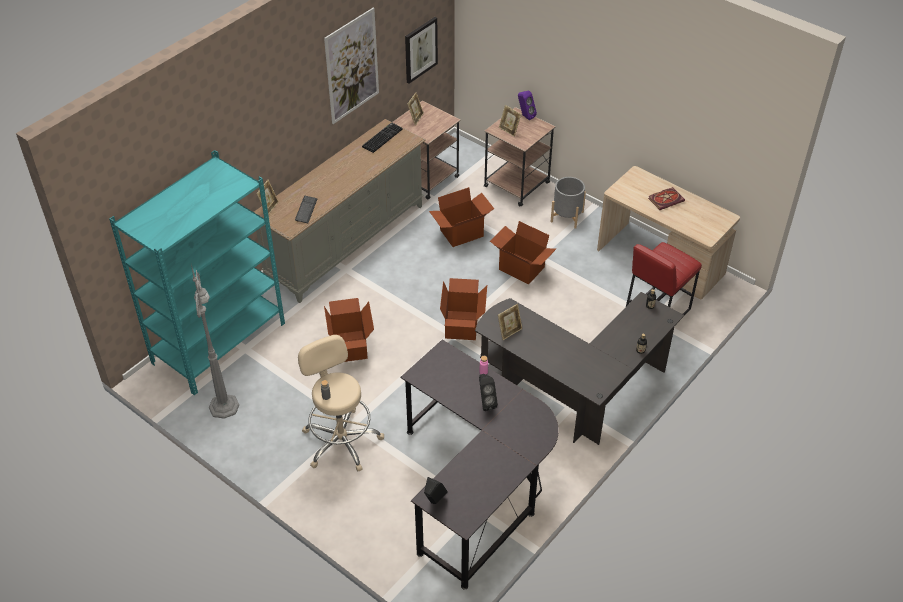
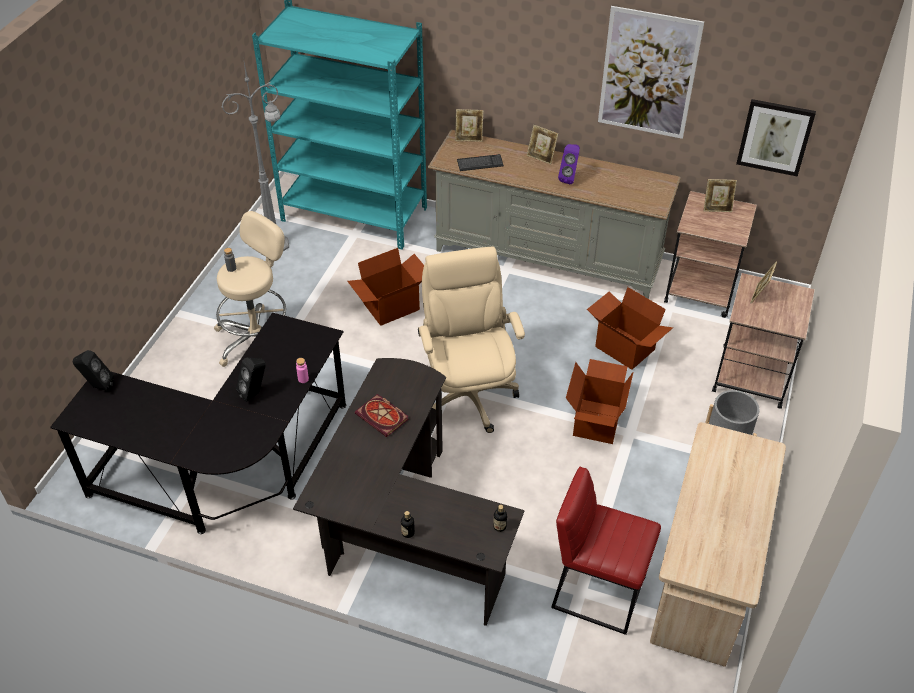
camera: 70 degrees right, 0 degrees up
(382, 137) = (642, 183): keyboard -> none
(462, 325) = (468, 391): cardboard box -> beige office chair
(509, 331) = (387, 390): picture frame -> picture frame (541, 157)
(525, 116) = (802, 303): purple speaker -> purple speaker (569, 178)
(666, 199) = (733, 498): book -> book (383, 417)

